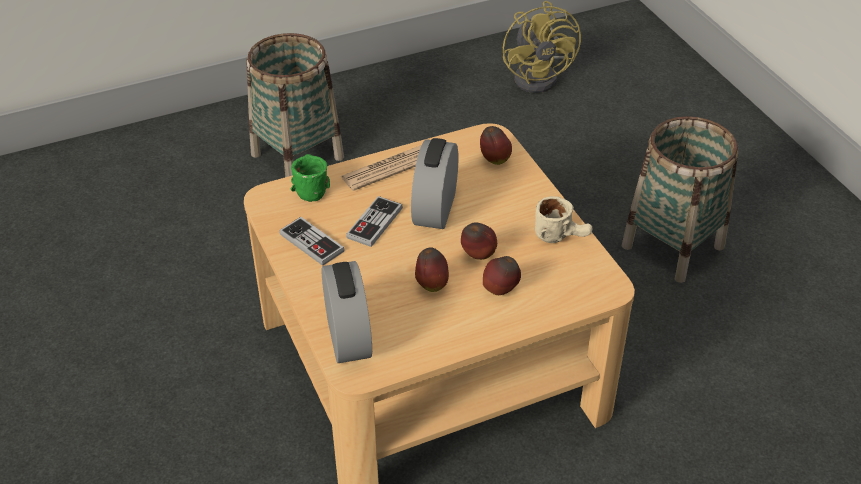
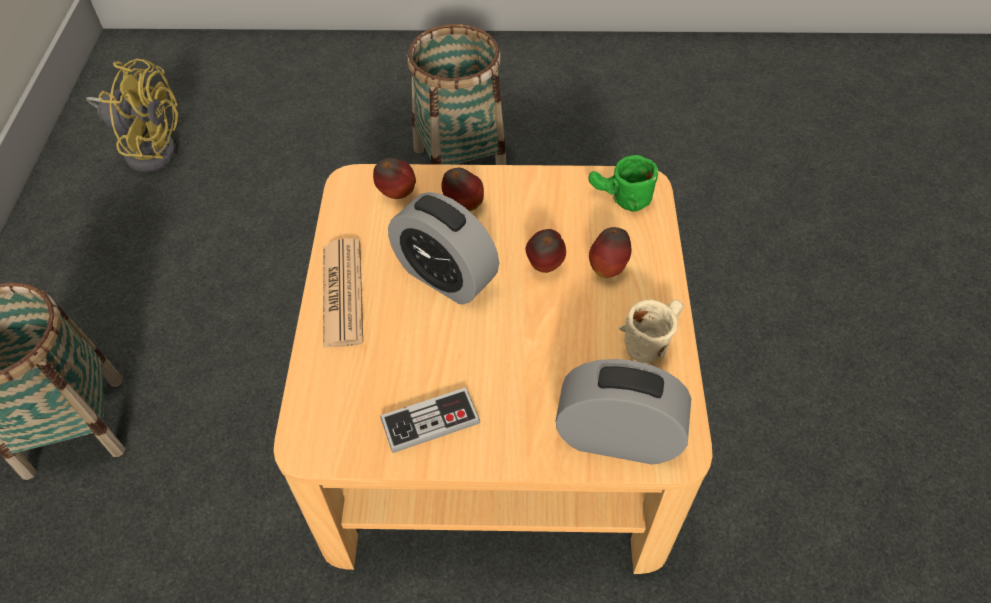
camera: 65 degrees left, 10 degrees up
(309, 187) = (320, 389): green mug -> green mug (618, 199)
(374, 223) = (433, 342): game controller -> none
(431, 285) = (569, 325): apple -> apple (463, 206)
(562, 236) = (551, 188): beige mug -> beige mug (651, 337)

